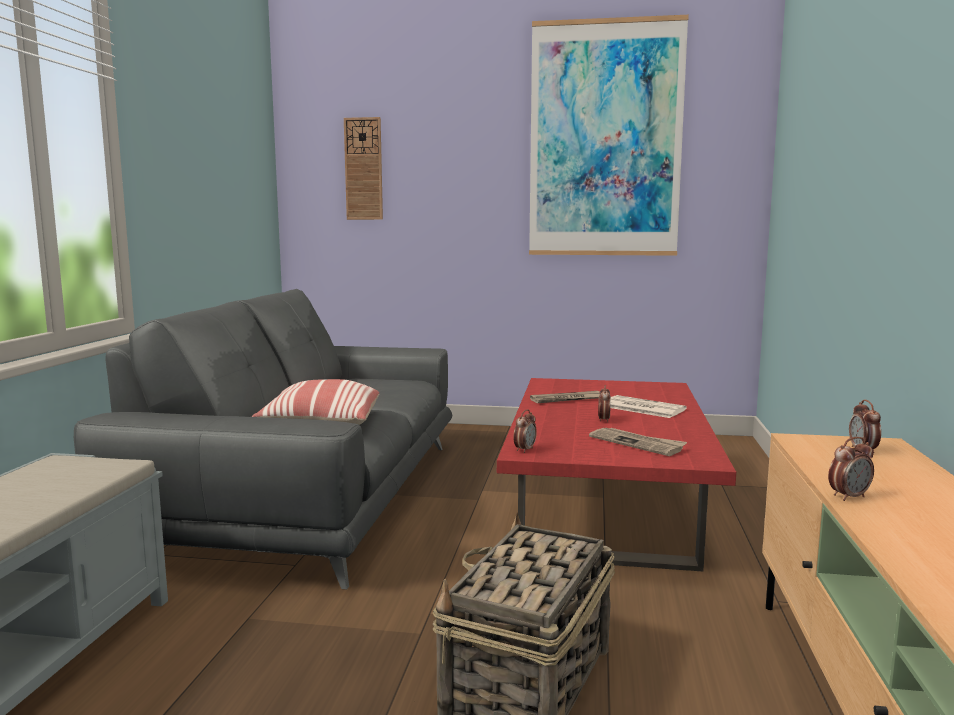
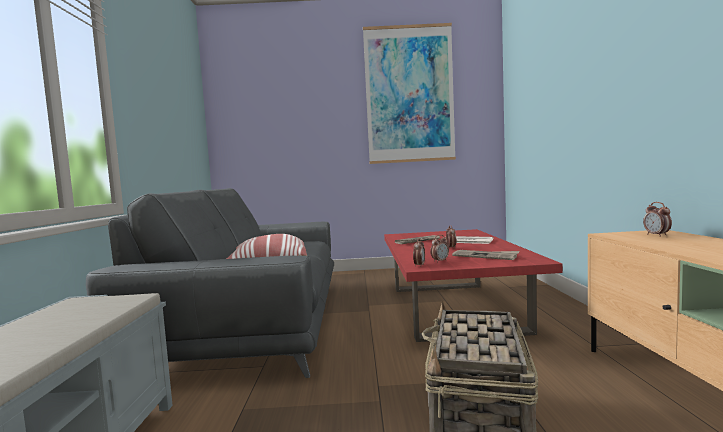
camera: 10 degrees left, 5 degrees down
(363, 169) = (263, 117): wall clock -> none
(849, 497) = (698, 253): alarm clock -> alarm clock (440, 261)

